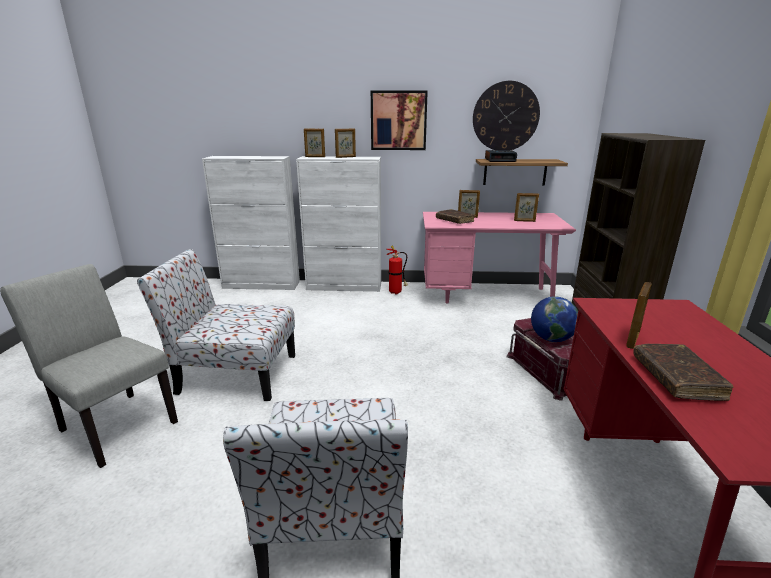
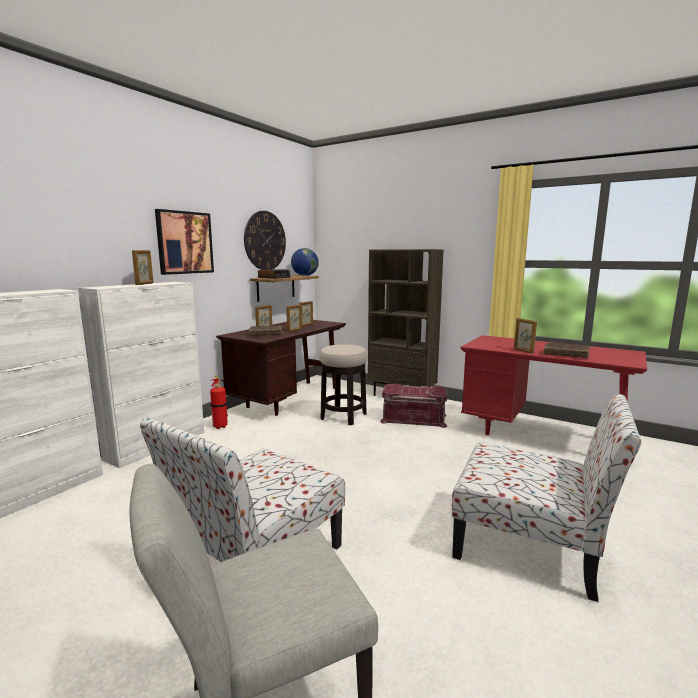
camera: 60 degrees left, 10 degrees down
(315, 157) = (106, 286): picture frame -> picture frame (294, 330)
(486, 295) = (288, 399): pink desk -> brown desk
(490, 331) = (343, 416): none -> stool
(551, 339) = (416, 392): globe -> globe (305, 275)

